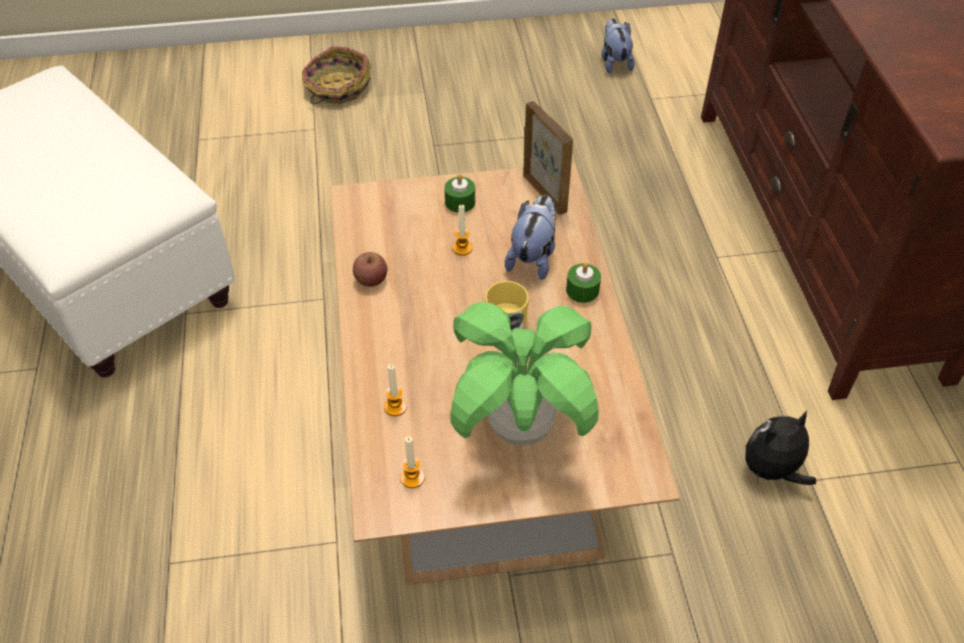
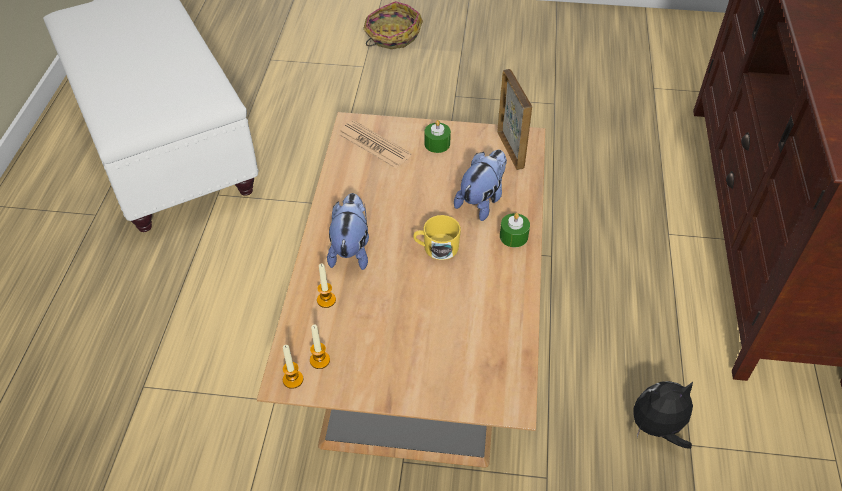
camera: 15 degrees right, 0 degrees up
(371, 279) = (343, 193): apple -> none
(387, 216) = (374, 145): none -> newspaper
(462, 248) = (425, 182): candle -> candle (293, 379)
(521, 429) = (421, 340): potted plant -> none
(614, 62) = (631, 52): plush toy -> plush toy (351, 249)

